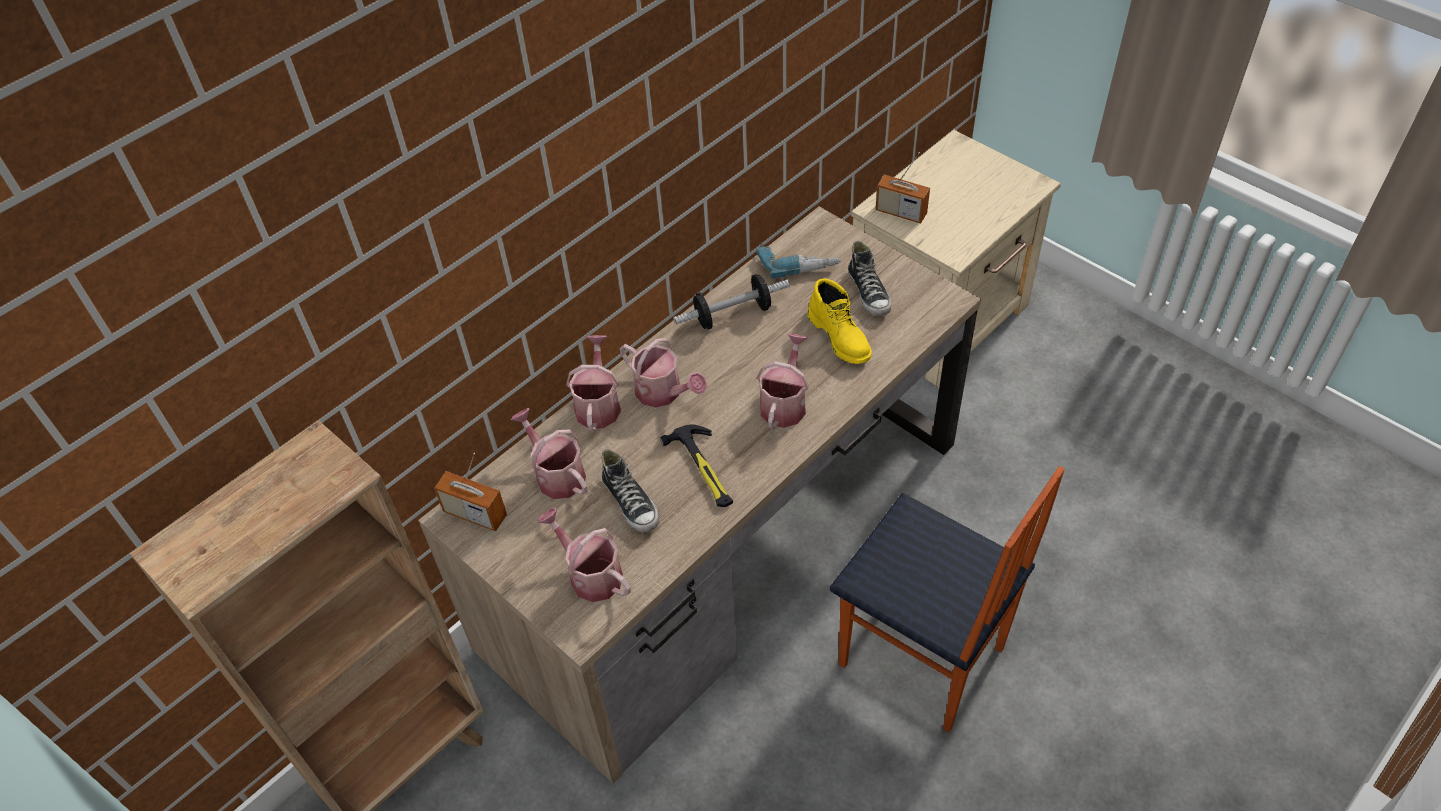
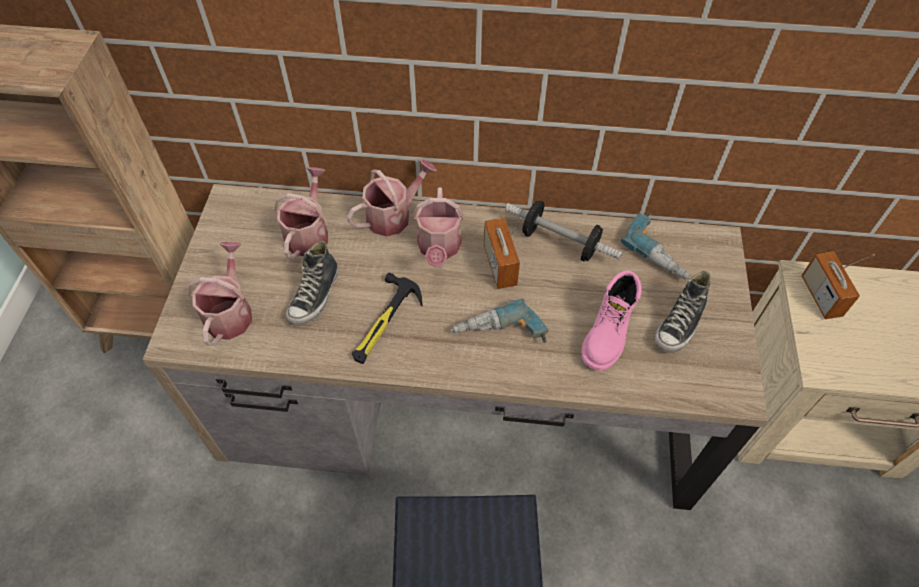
camera: 50 degrees right, 5 degrees up
(475, 514) = (239, 210): radio -> radio (499, 265)
(784, 403) = (499, 336): watering can -> power drill
(840, 337) = (609, 333): yellow boot -> pink boot

